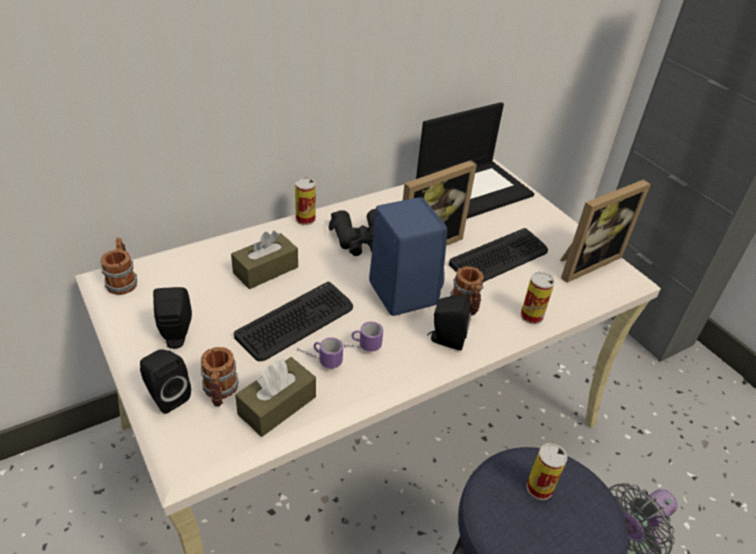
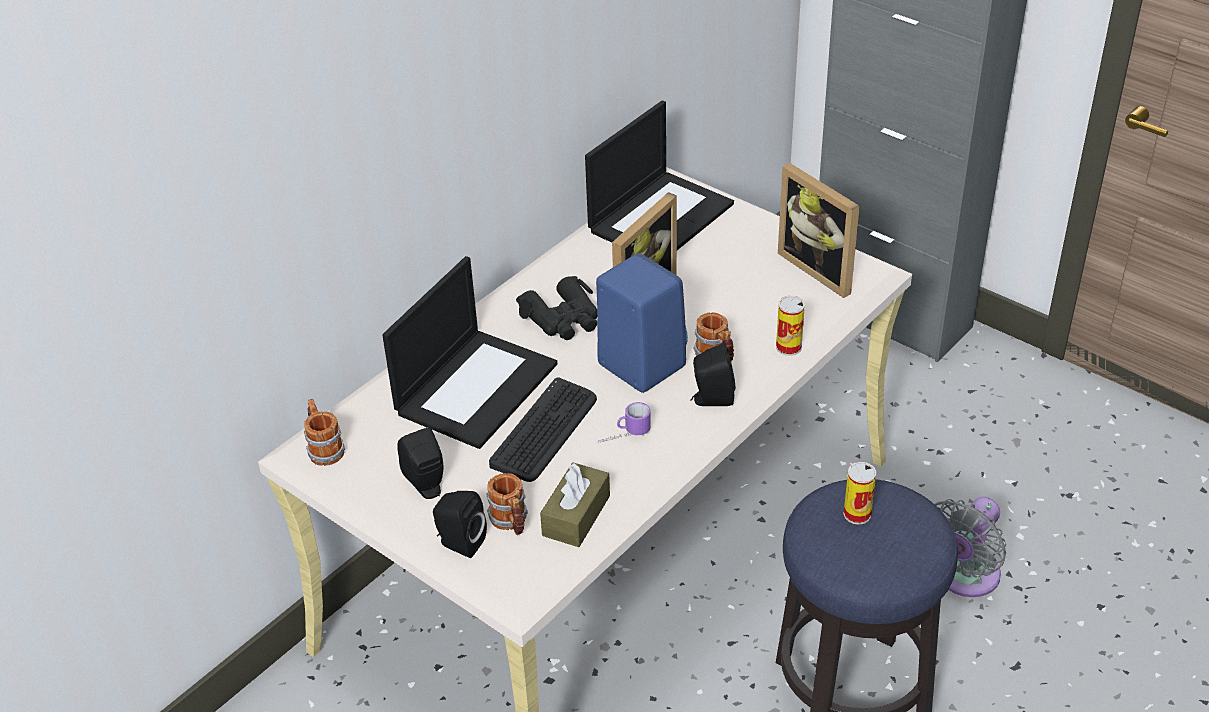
camera: 15 degrees left, 0 degrees up
(265, 270) = (476, 387): brown tissue box -> laptop
(305, 219) = (483, 314): can -> none
(318, 359) = (591, 460): mug -> none
(499, 258) = (727, 292): keyboard -> none
(584, 262) = (821, 268): picture frame -> picture frame turned 105 degrees clockwise

